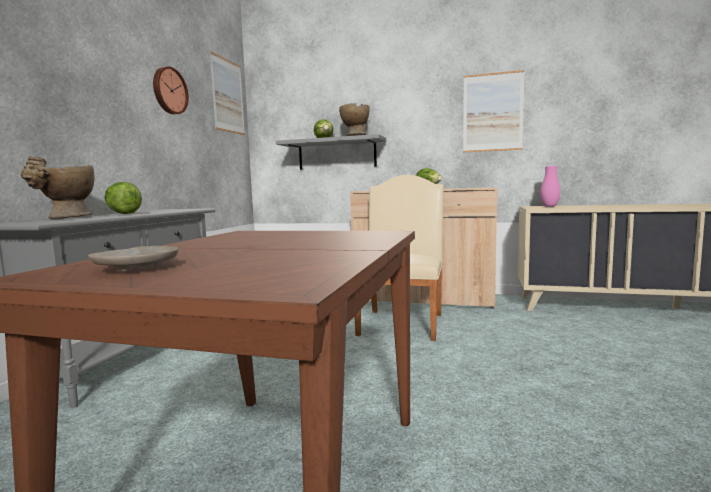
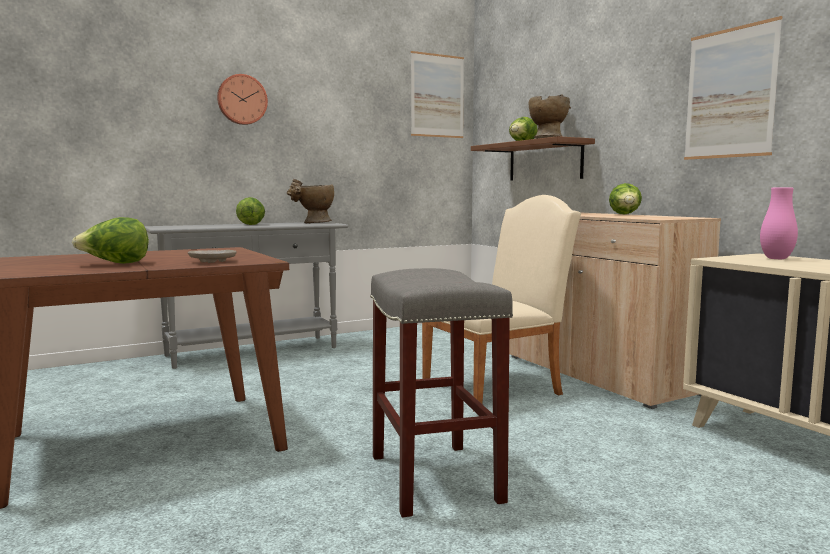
camera: 45 degrees right, 0 degrees up
(65, 218) = (204, 225): beige vase -> beige vase (313, 223)
(137, 268) = (43, 260): beige plate -> beige plate (213, 261)
(169, 91) = (345, 104): wall clock -> wall clock (242, 99)
(290, 253) = (115, 263): none -> lettuce
(337, 154) = (545, 161): grey shelf -> brown shelf
(531, 389) = (433, 477): none -> grey stool

